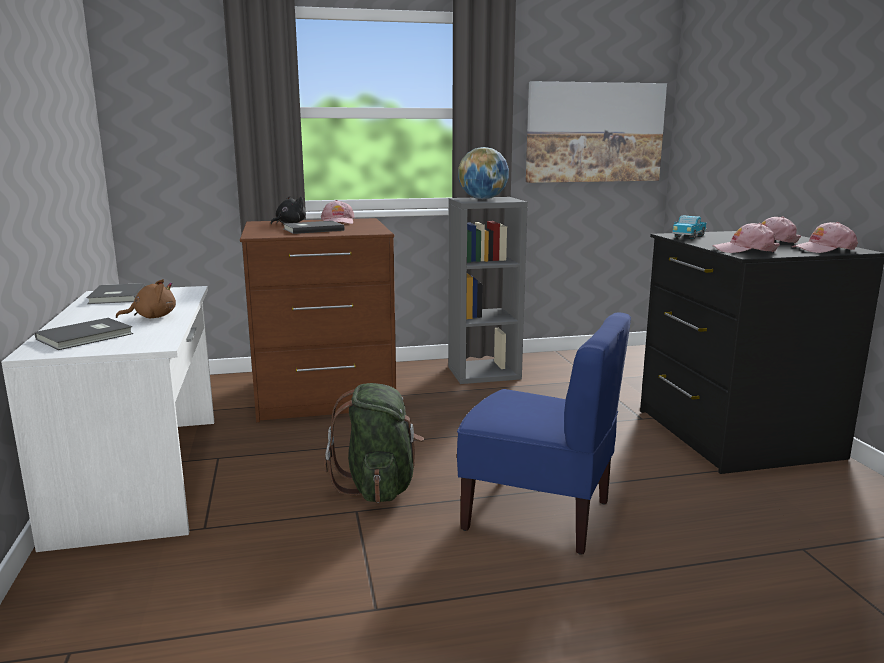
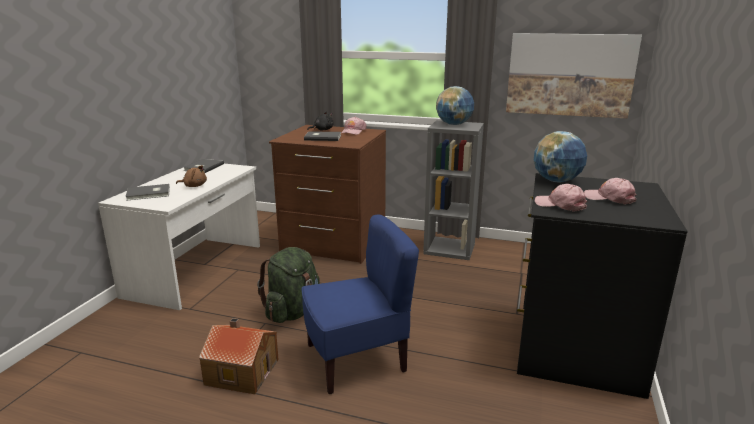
camera: 30 degrees right, 5 degrees up
(404, 578) = (242, 371): none -> toy house
(538, 514) = (356, 359): blue chair -> blue chair turned 75 degrees counterclockwise
(688, 236) = (557, 181): toy truck -> globe
(823, 249) = (635, 216): pink cap -> none

